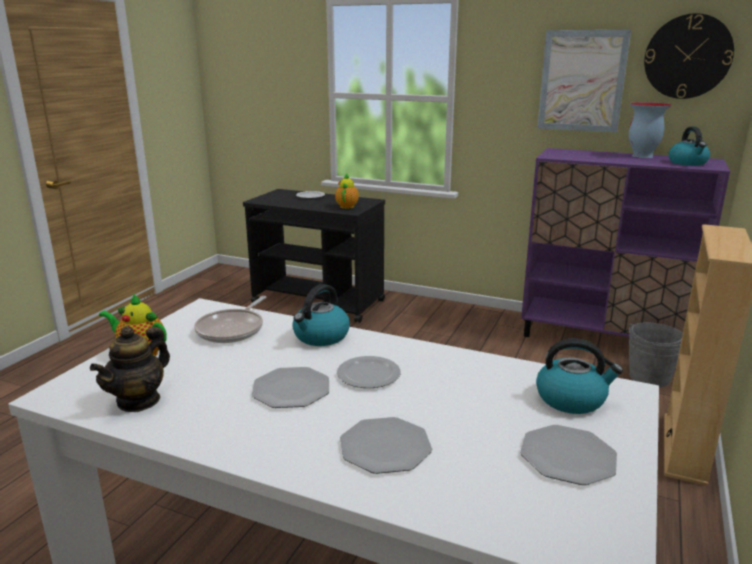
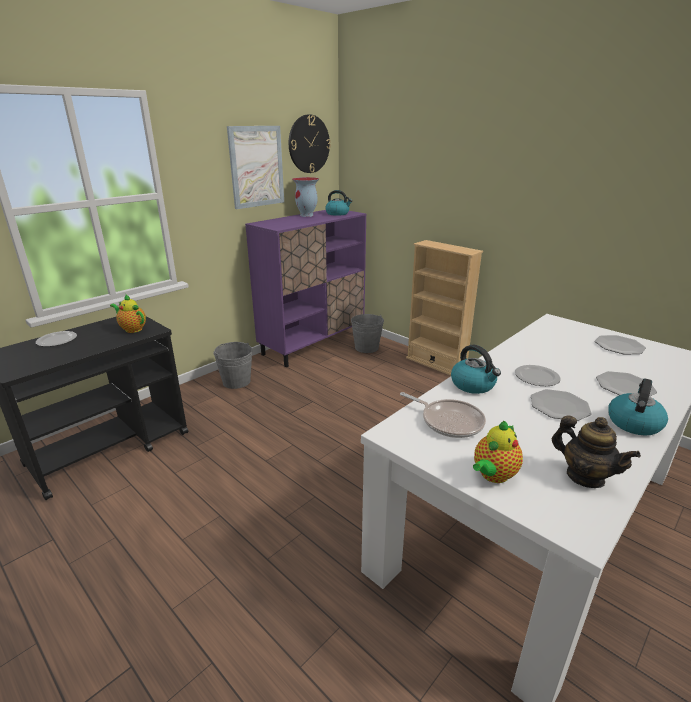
camera: 70 degrees left, 5 degrees up
(463, 319) = (236, 381): none -> grey bucket
(571, 399) = (563, 332): kettle -> kettle (633, 423)

